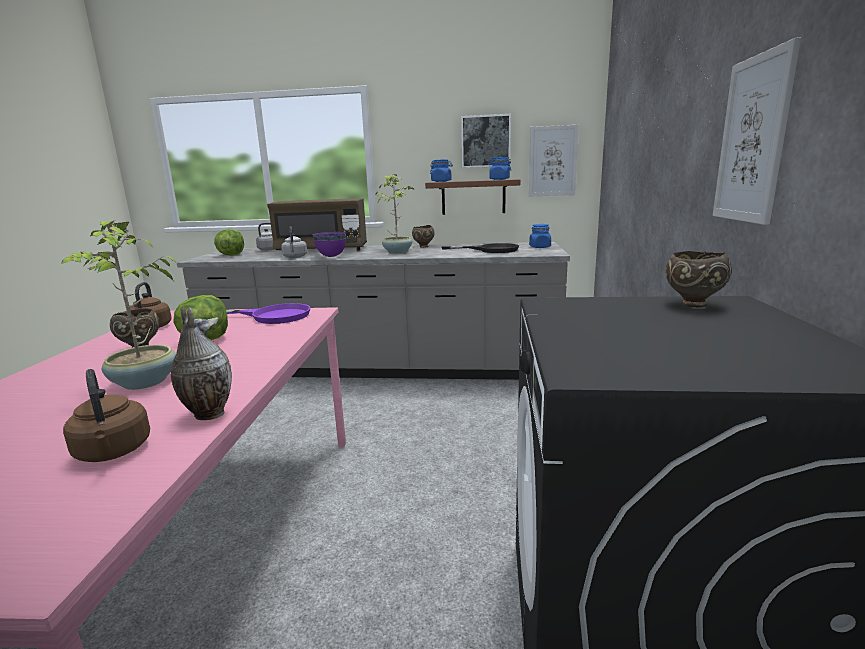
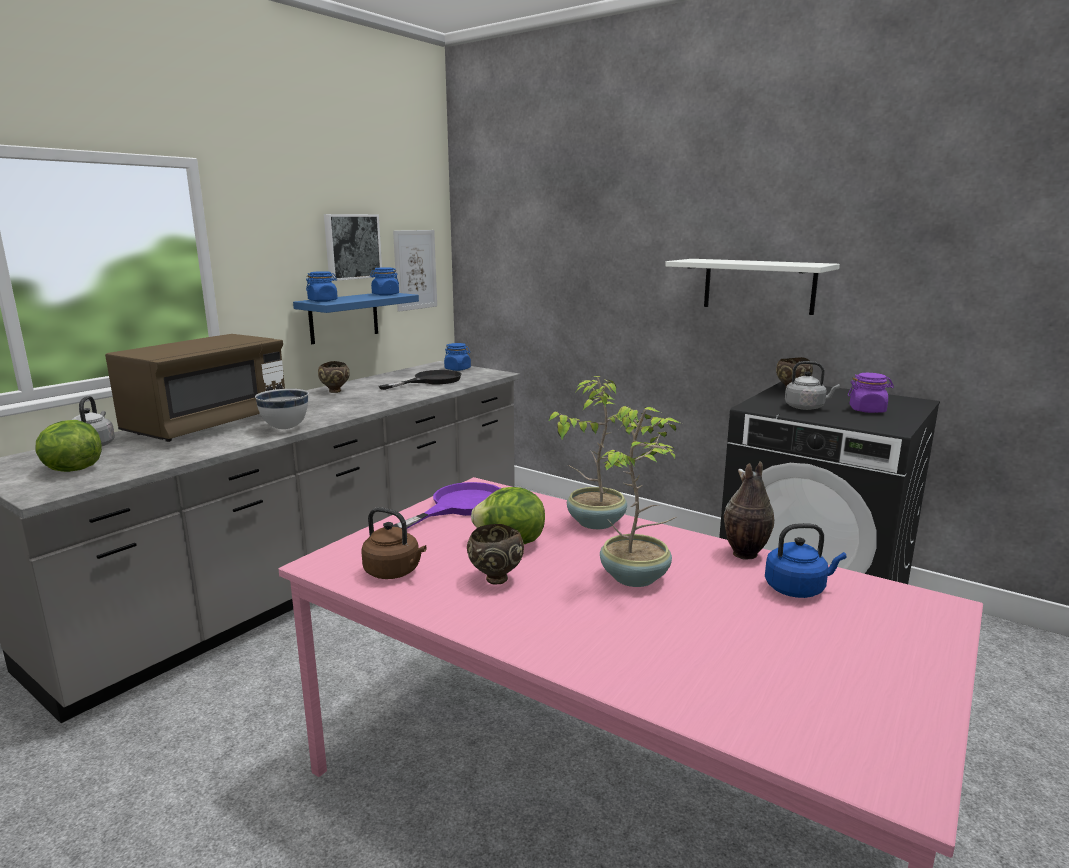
camera: 60 degrees left, 0 degrees up
(114, 452) = (797, 589): brown kettle -> blue kettle
(295, 257) = (232, 442): grey kettle -> grey kettle (806, 407)
(331, 256) = (285, 428): purple bowl -> white bowl
(398, 252) = (340, 403): potted plant -> potted plant (595, 522)
(473, 197) = (344, 317): brown shelf -> blue shelf
(680, 348) = (867, 410): none -> purple jar
(752, 140) = (758, 286): picture -> white shelf

